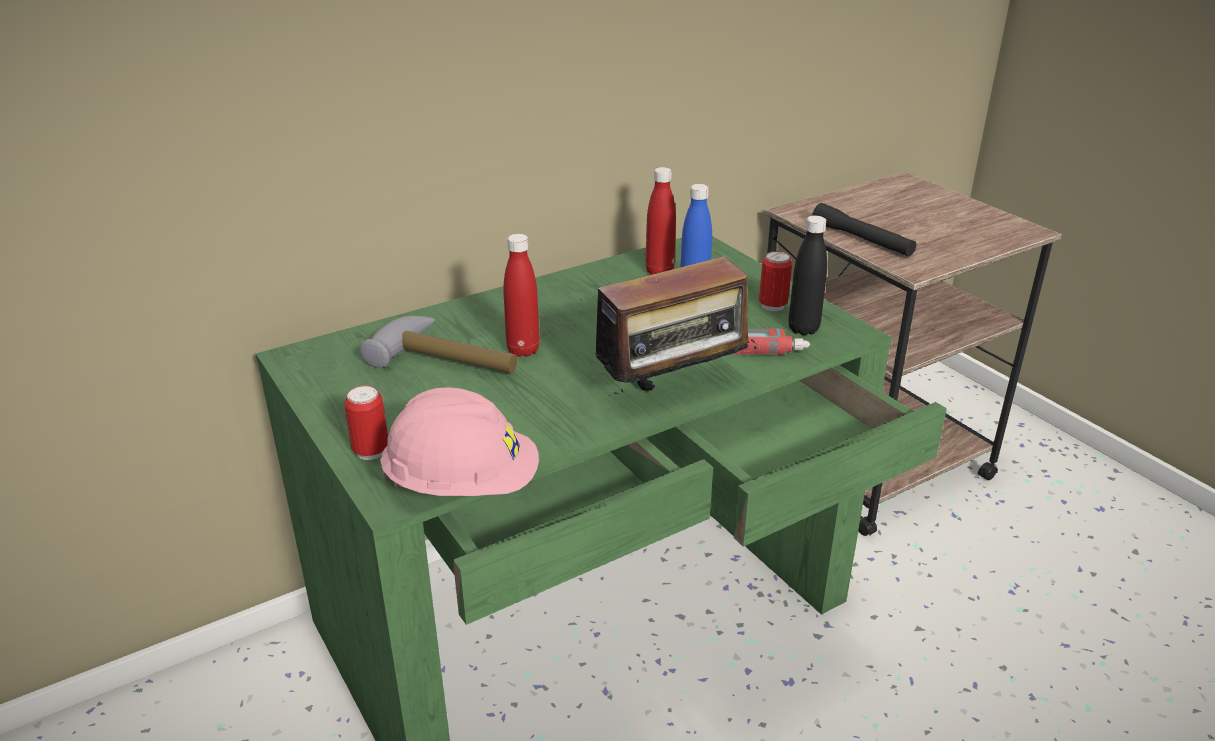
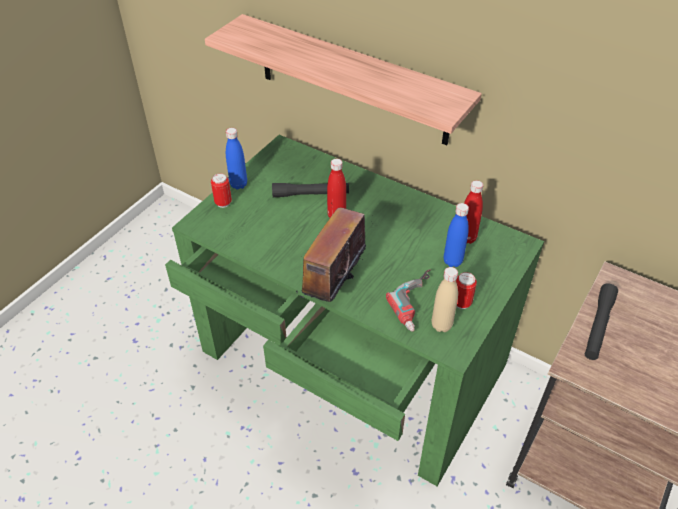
camera: 65 degrees right, 15 degrees up
(340, 423) = (238, 184): none -> blue bottle
(382, 153) = (352, 80): none -> shelf
(448, 360) = (310, 194): hammer -> black flashlight
(462, 485) = (213, 240): pink hard hat -> none
(673, 390) = (333, 286): radio -> radio turned 75 degrees clockwise
(803, 329) = (441, 325): black bottle -> beige bottle

